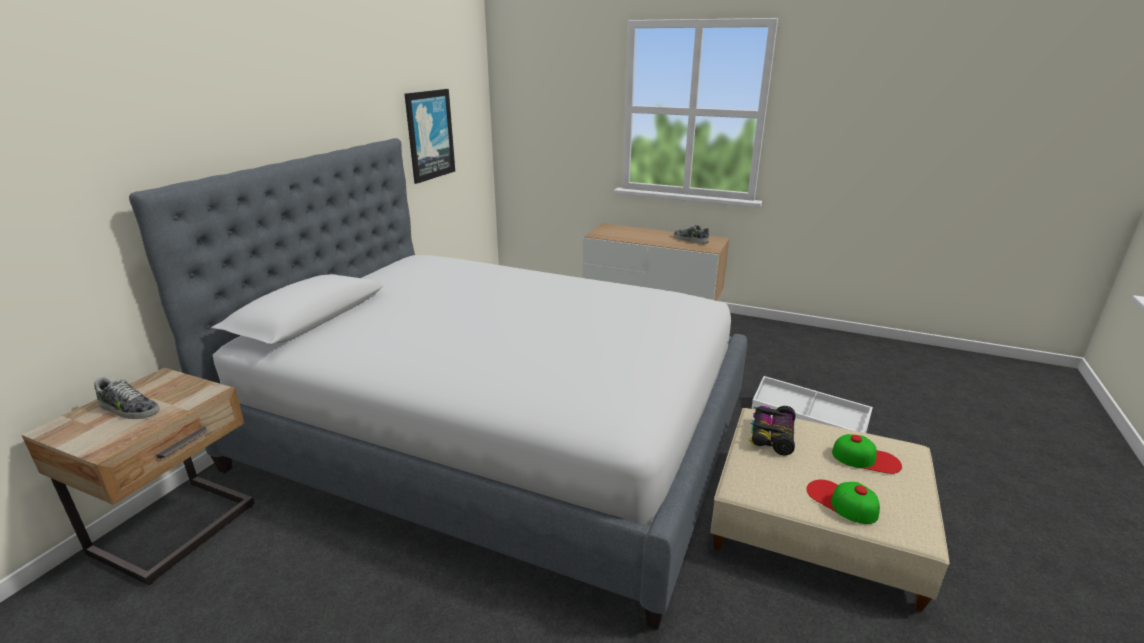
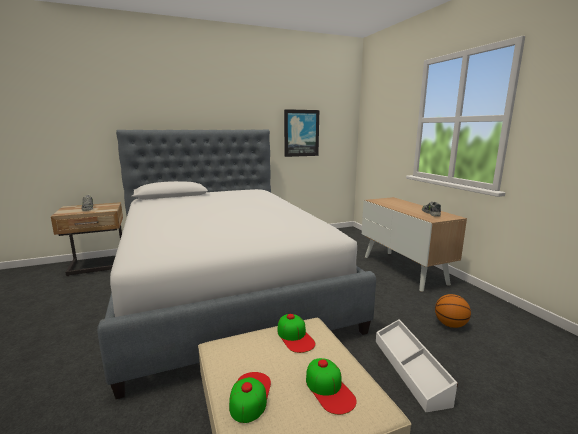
camera: 45 degrees right, 10 degrees down
(771, 363) = (450, 325): none -> basketball
(771, 435) = (295, 337): toy car -> cap

